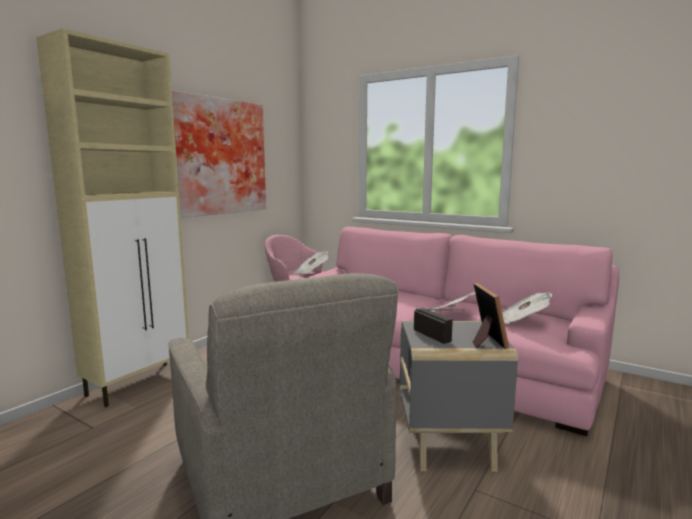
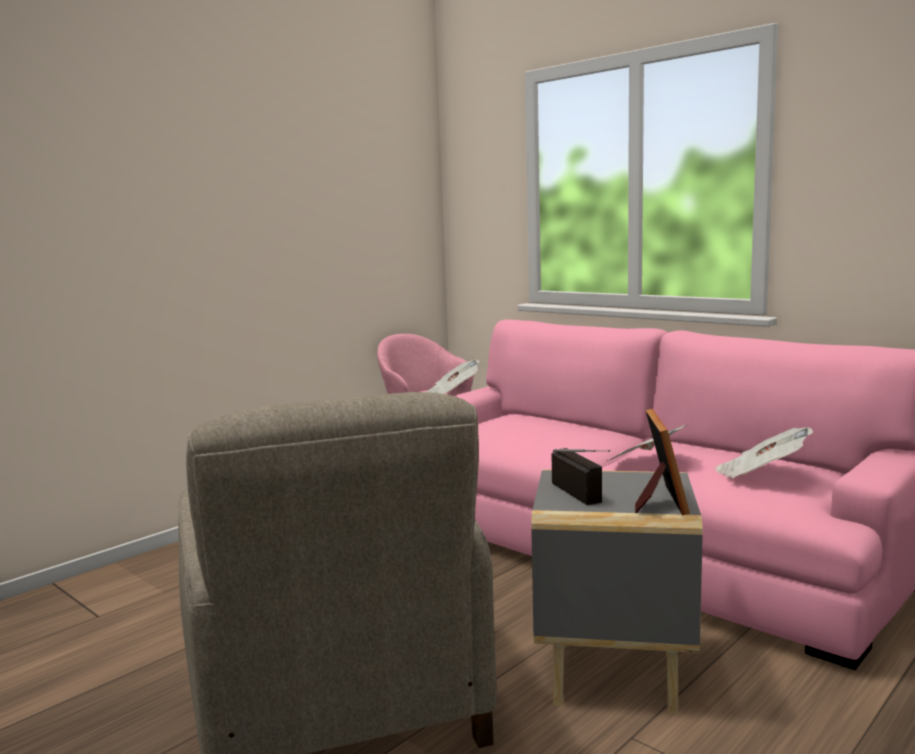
camera: 10 degrees right, 0 degrees up
(140, 383) = (176, 557): beige cabinet -> none
(219, 157) = (300, 214): picture -> none

